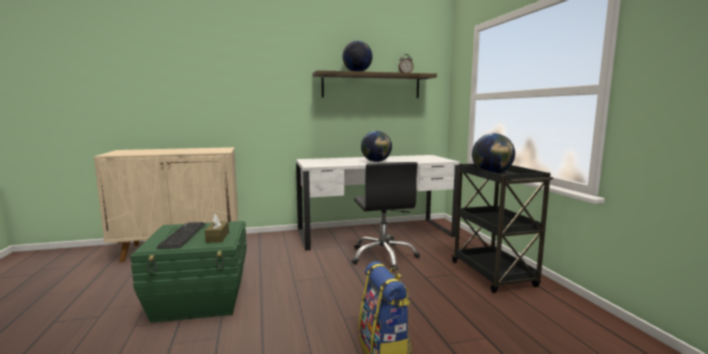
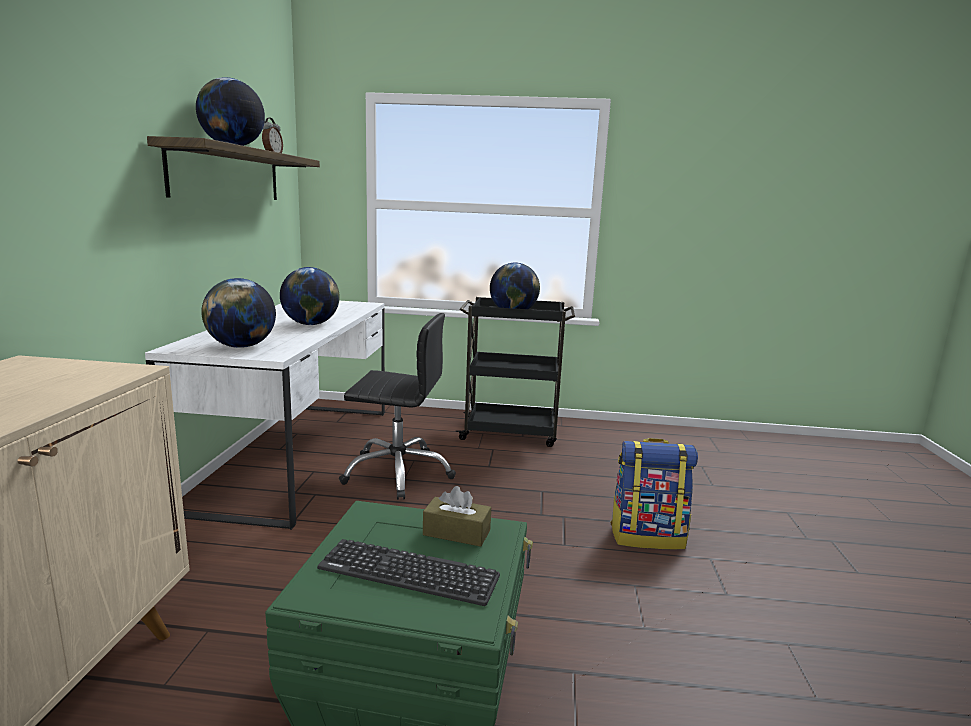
camera: 70 degrees left, 5 degrees up
(319, 162) = (241, 347): none -> globe

